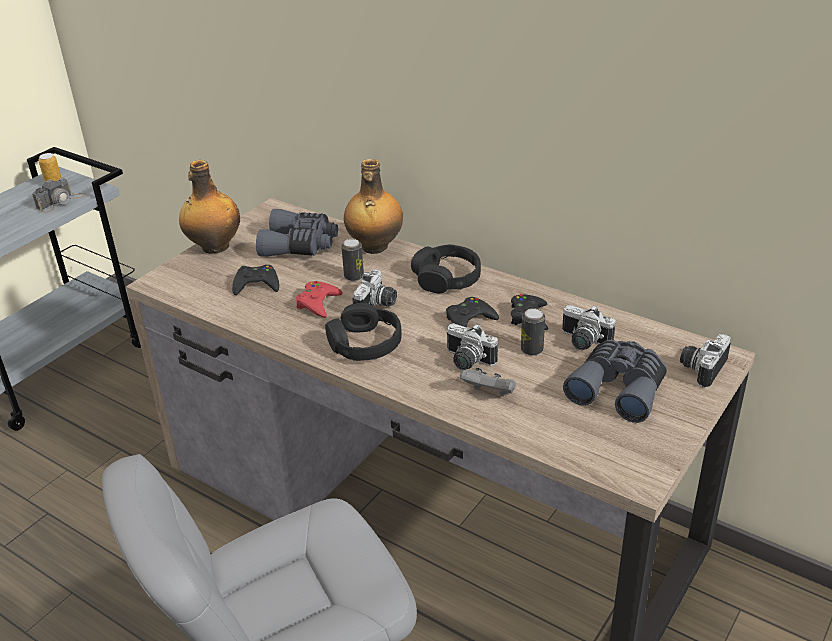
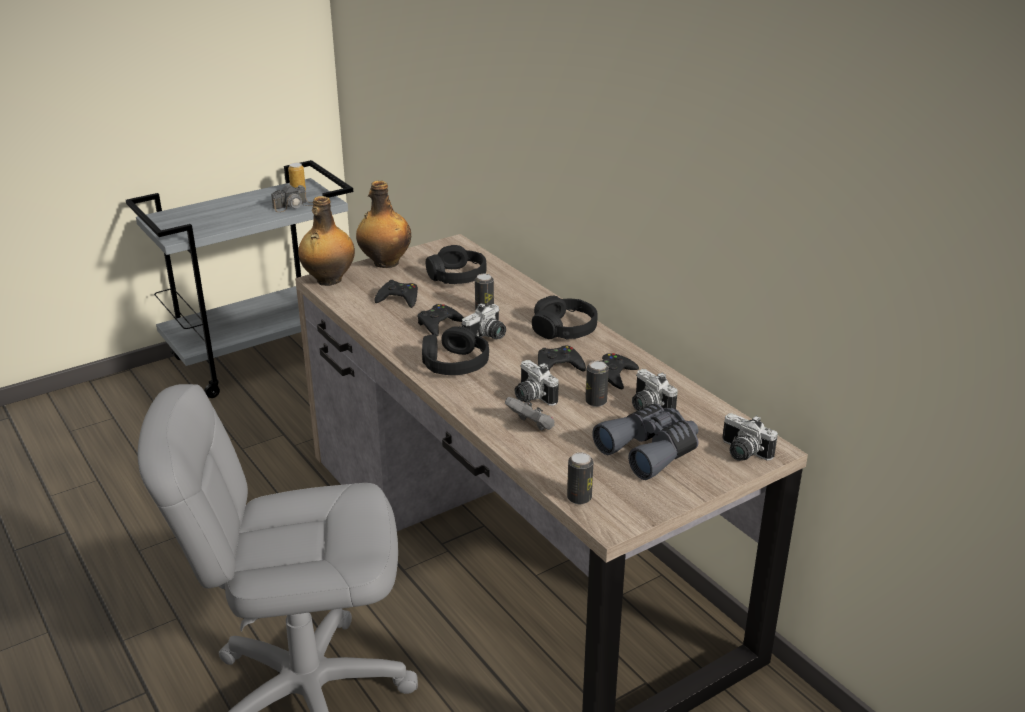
camera: 20 degrees right, 5 degrees down
(300, 245) = (457, 276): grey binoculars -> black headphones
(318, 303) = (439, 324): red game controller -> black game controller
(374, 247) = (519, 291): bottle -> bottle (328, 280)
(591, 460) = (579, 498): none -> can
(700, 368) = (742, 453): camera -> camera turned 105 degrees counterclockwise

